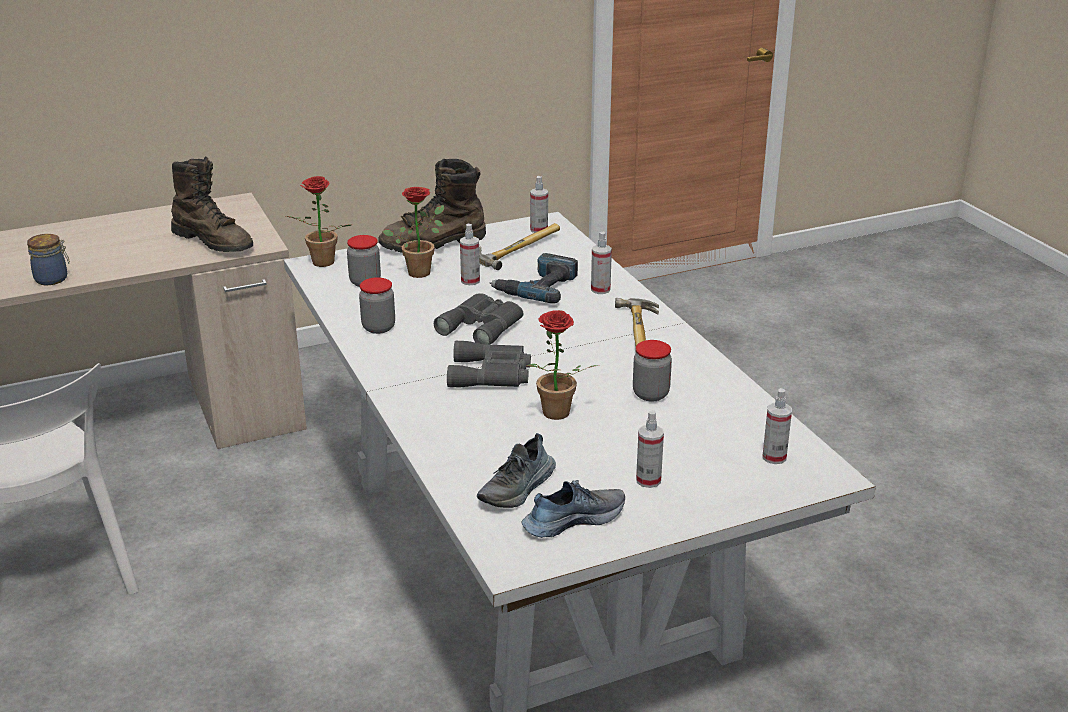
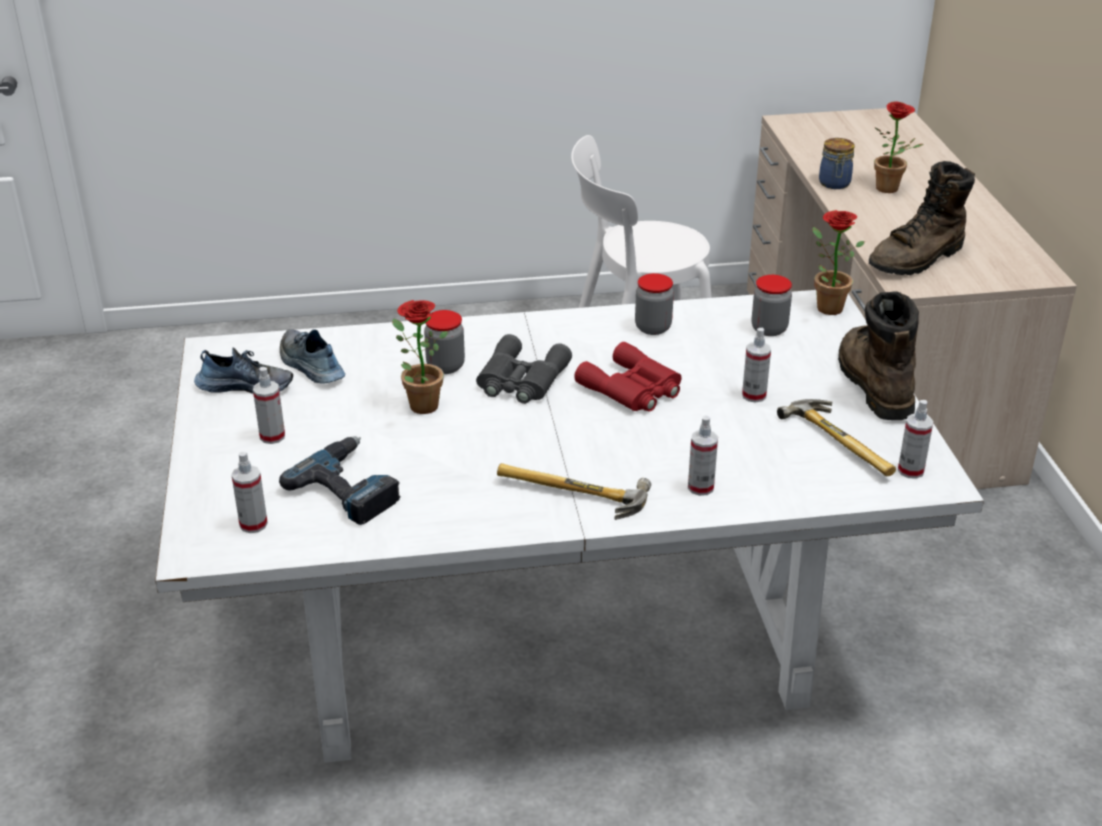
camera: 105 degrees right, 5 degrees up
(421, 270) = (791, 366): potted plant -> potted plant (891, 189)
(483, 325) = (632, 389): grey binoculars -> red binoculars
(537, 286) = (724, 440): power drill -> power drill (351, 487)
(572, 519) = (246, 386): shoe -> shoe turned 75 degrees counterclockwise
(650, 394) = (425, 471): jar -> jar (445, 366)

